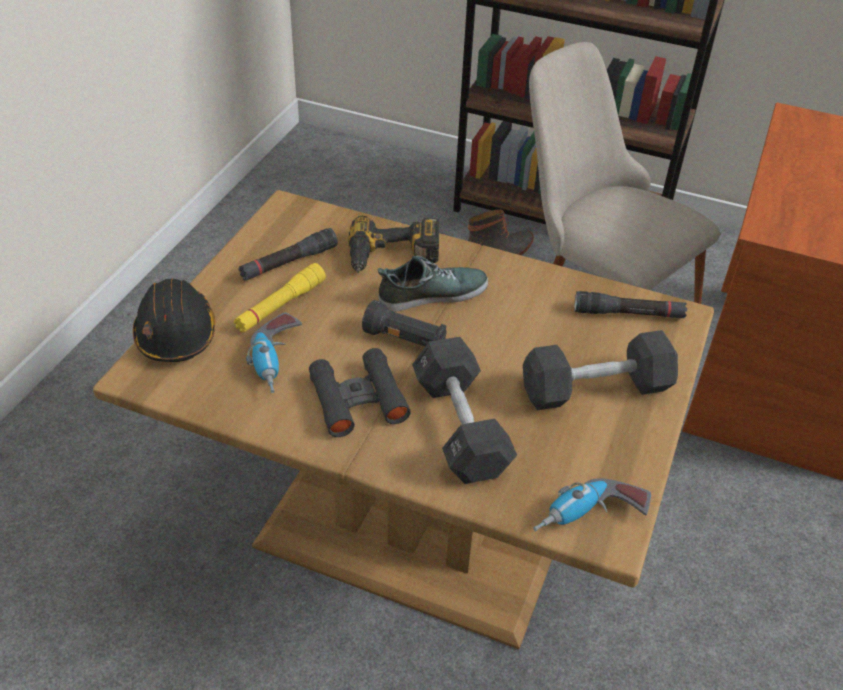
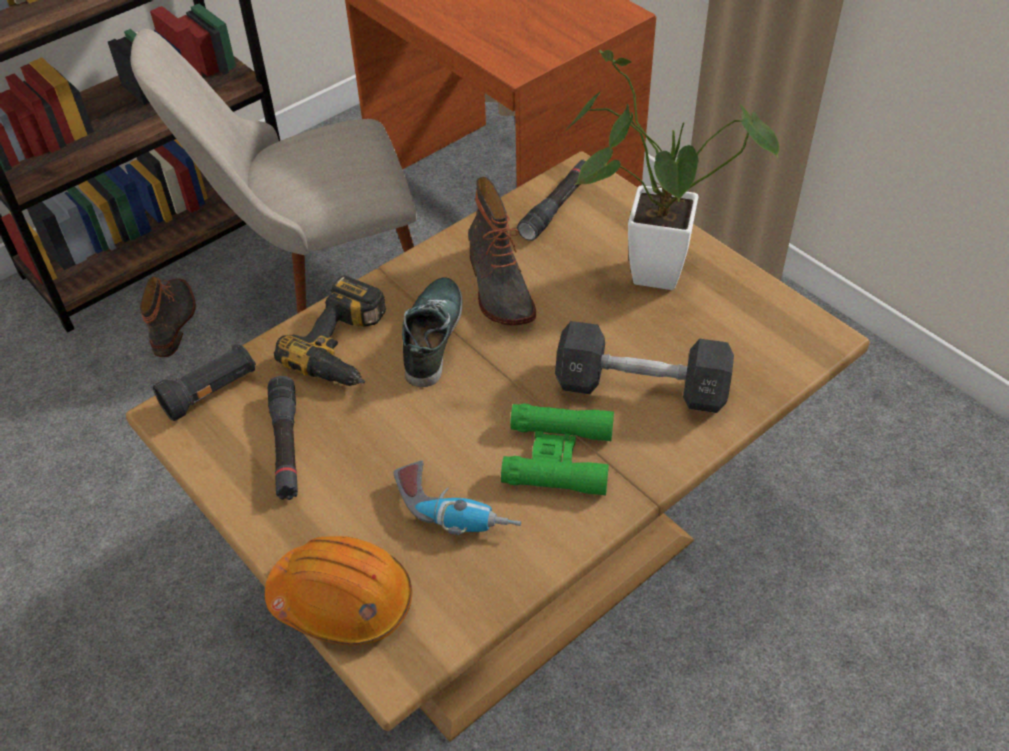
camera: 60 degrees left, 5 degrees up
(176, 334) = (342, 600): black hard hat -> orange hard hat
(280, 306) = (361, 478): yellow flashlight -> none
(357, 399) = (558, 456): black binoculars -> green binoculars
(405, 340) = (490, 385): black flashlight -> black flashlight (211, 393)
(508, 311) = (498, 288): none -> boot
(589, 519) = (796, 342): power drill -> none
(595, 389) = (643, 271): black dumbbell -> potted plant

